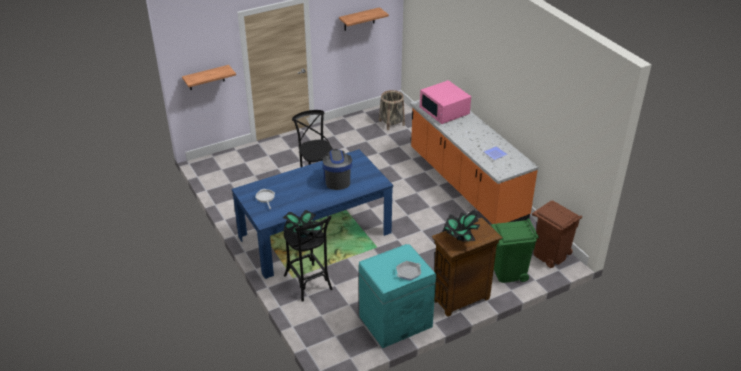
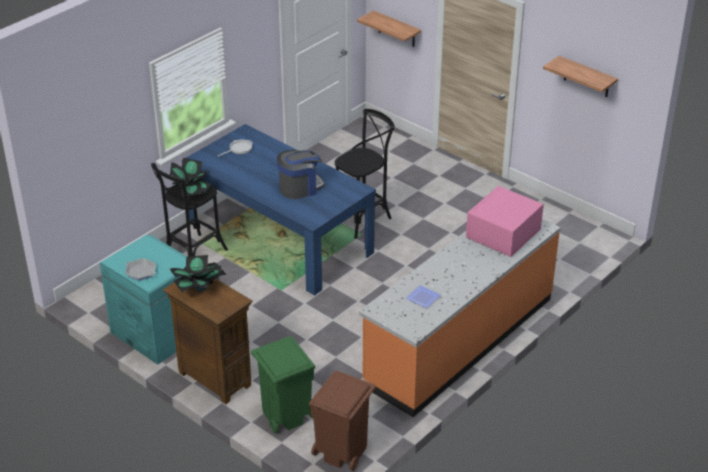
camera: 70 degrees right, 0 degrees up
(391, 123) = (561, 242): basket -> none

